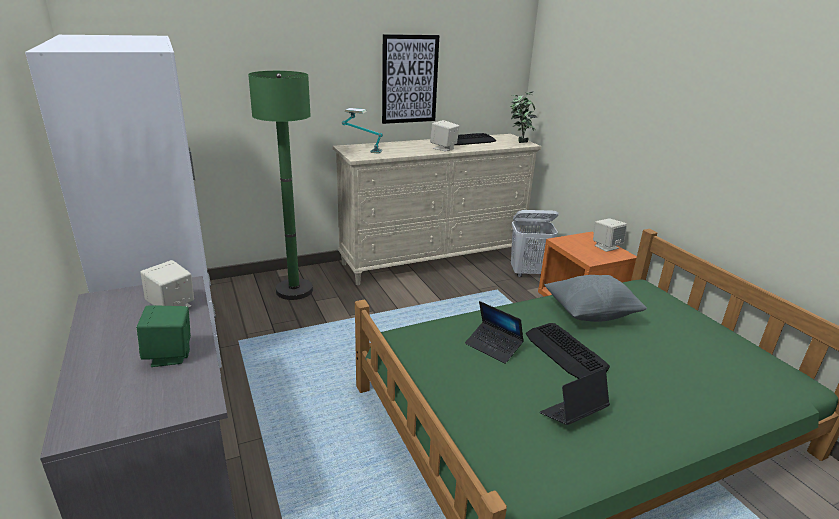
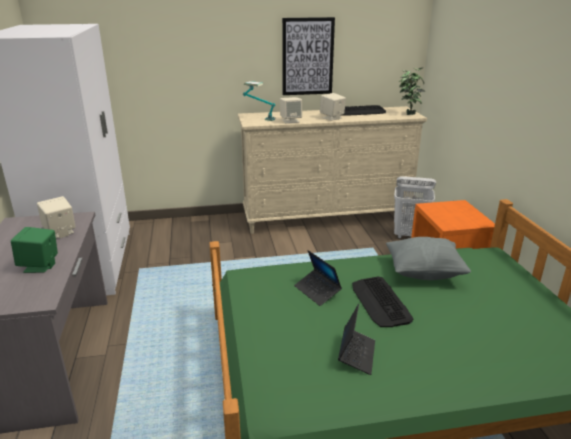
camera: 15 degrees right, 0 degrees up
(294, 290) = (198, 233): green floor lamp -> none
(573, 414) = (356, 354): laptop -> laptop turned 120 degrees clockwise
(606, 246) = (470, 214): beige speaker -> beige speaker (290, 121)

